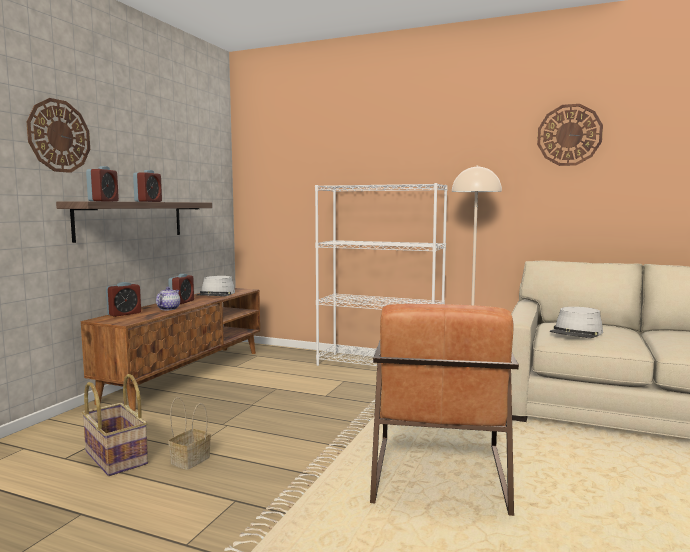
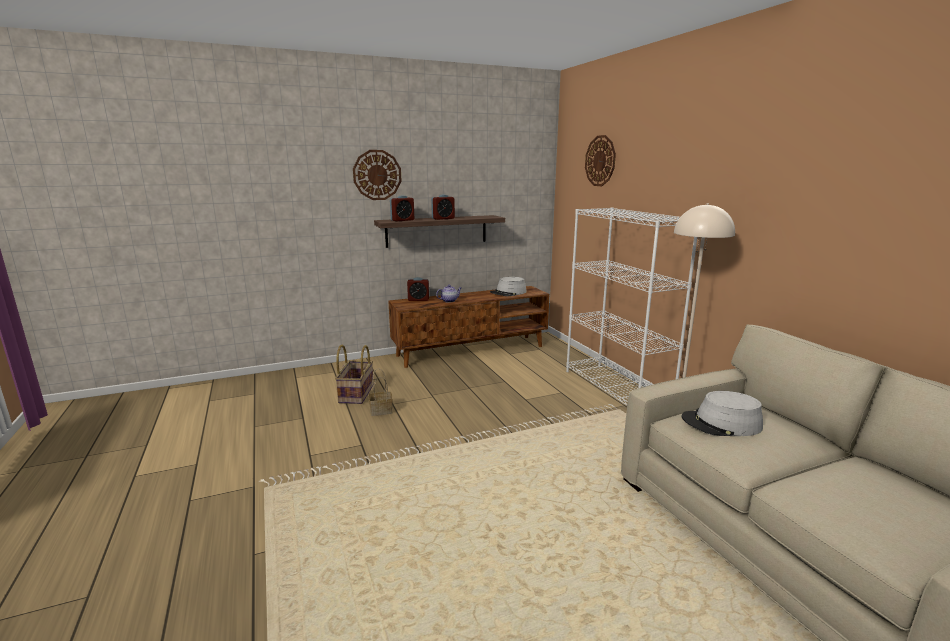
camera: 45 degrees right, 10 degrees up
(182, 302) = (470, 296): alarm clock -> none
(438, 473) = (486, 490): brown armchair -> none
(569, 135) = (847, 167): wall clock -> wall clock (600, 161)

